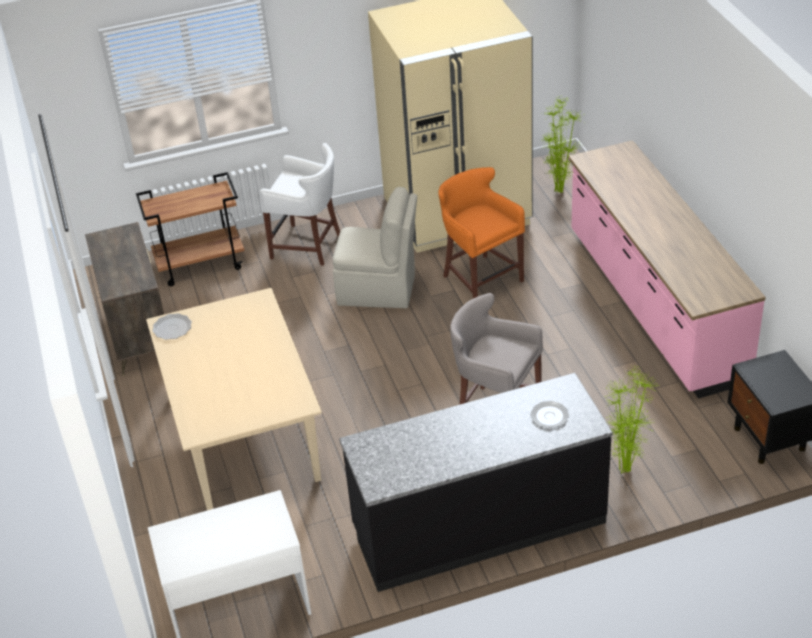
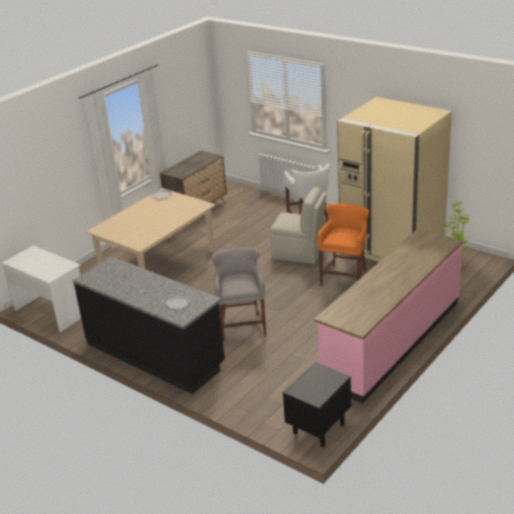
camera: 55 degrees right, 10 degrees down
(201, 264) = (262, 203): brown cart -> none
(379, 290) = (299, 253): beige chair -> beige chair turned 45 degrees counterclockwise
(626, 471) = (239, 385): potted plant -> none

